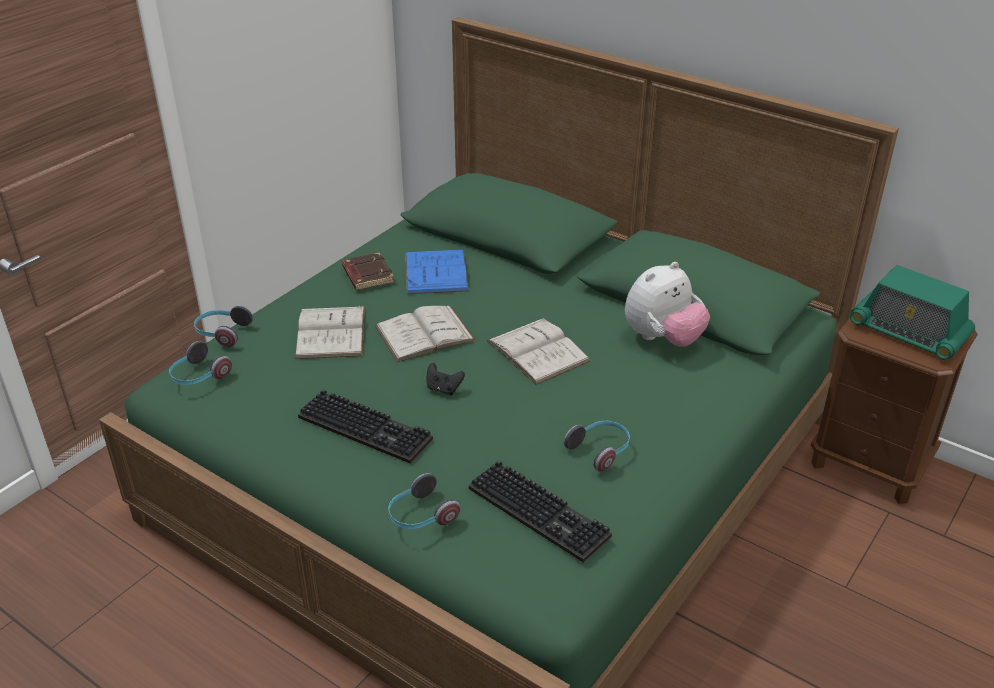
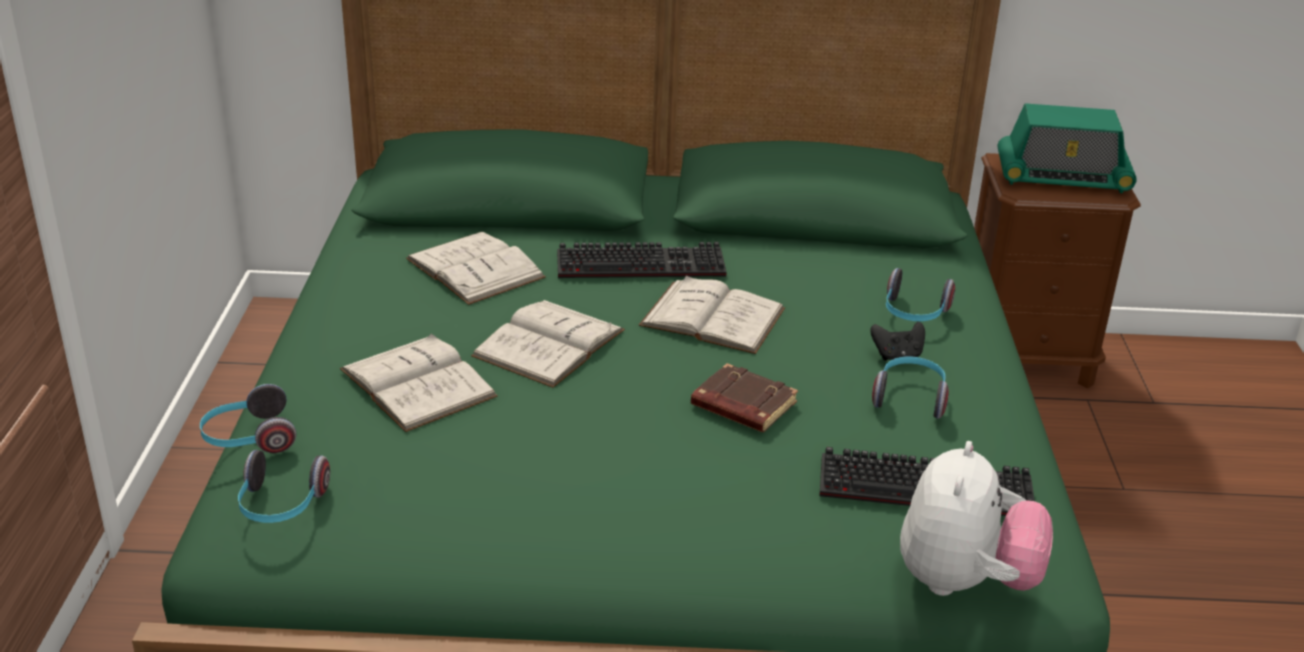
camera: 35 degrees left, 5 degrees down
(367, 275) = (383, 299): brown book -> brown book (741, 405)
(368, 428) = (610, 477): keyboard -> keyboard (643, 264)
(420, 516) = (800, 551): headphones -> headphones (914, 314)
(436, 272) = (475, 268): blue book -> white book
(443, 389) = (651, 397): black game controller -> black game controller (897, 355)
(663, 339) = (832, 260): plush toy -> plush toy (964, 582)

